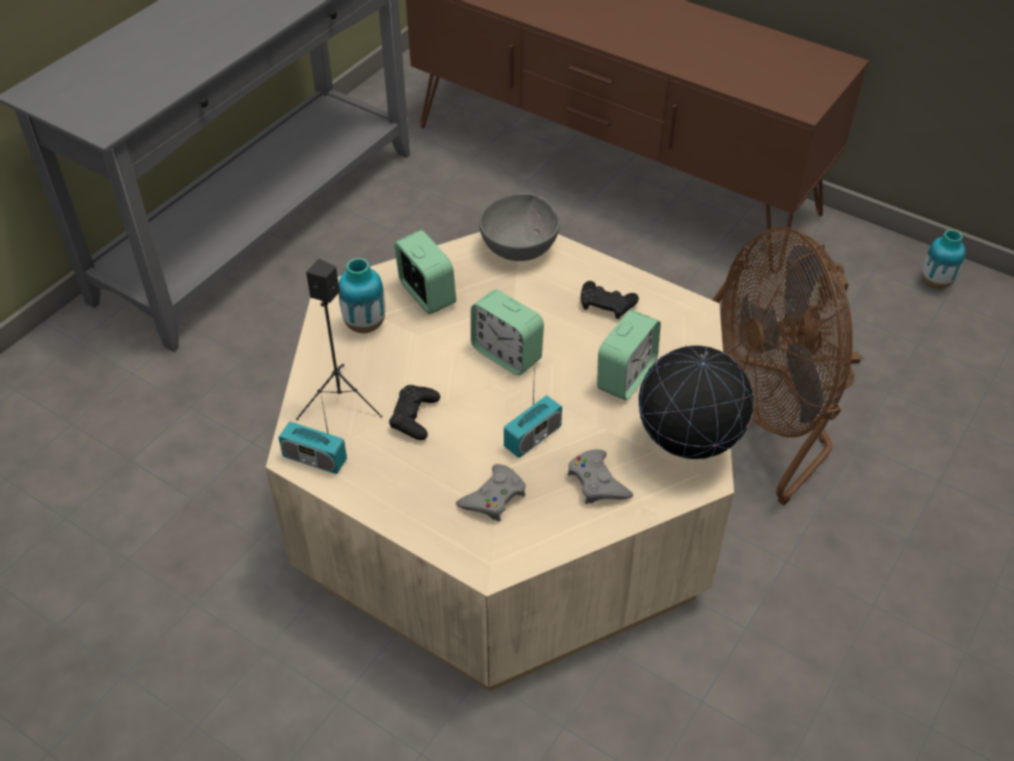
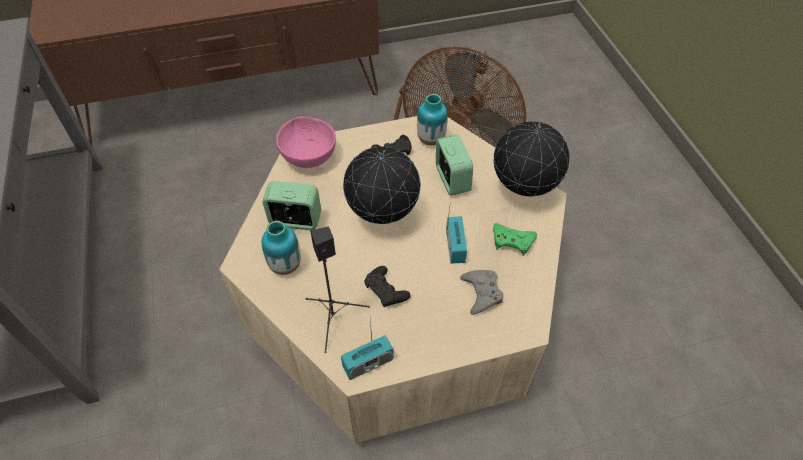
camera: 50 degrees left, 5 degrees up
(506, 354) = (383, 216): alarm clock -> globe
(521, 247) = (309, 155): grey bowl -> pink bowl
(597, 482) = (512, 241): grey game controller -> green game controller
(935, 282) = (443, 53): vase -> vase (431, 140)

